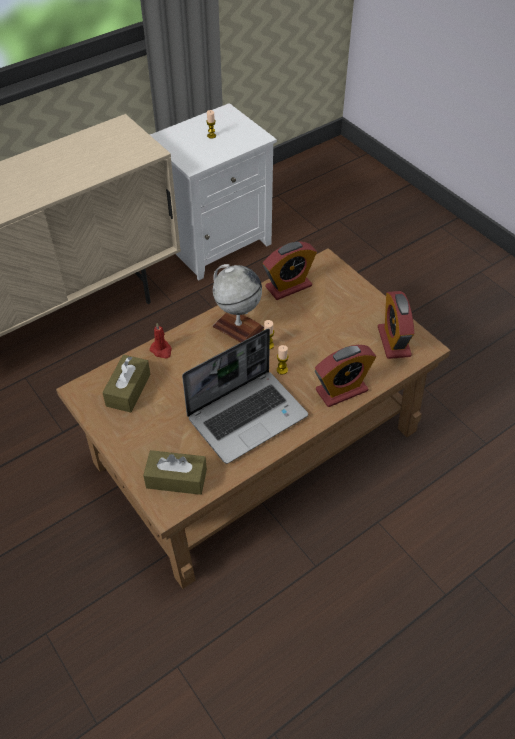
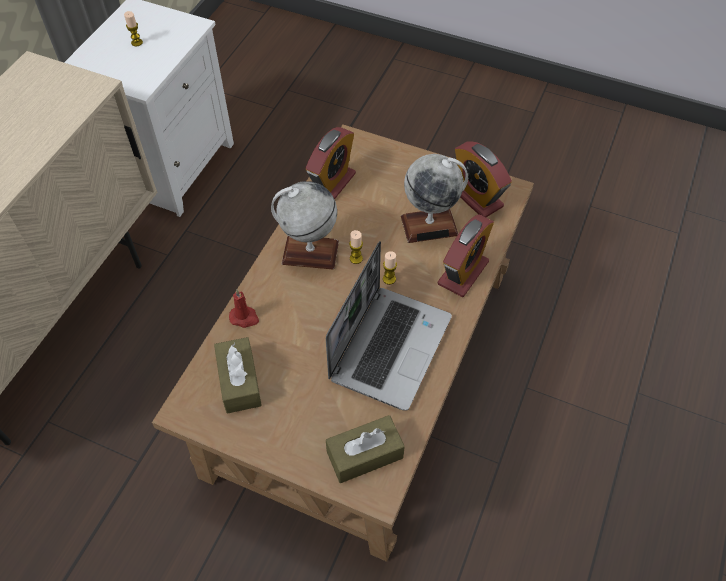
camera: 30 degrees left, 5 degrees up
(341, 346) = (429, 225): none -> globe

